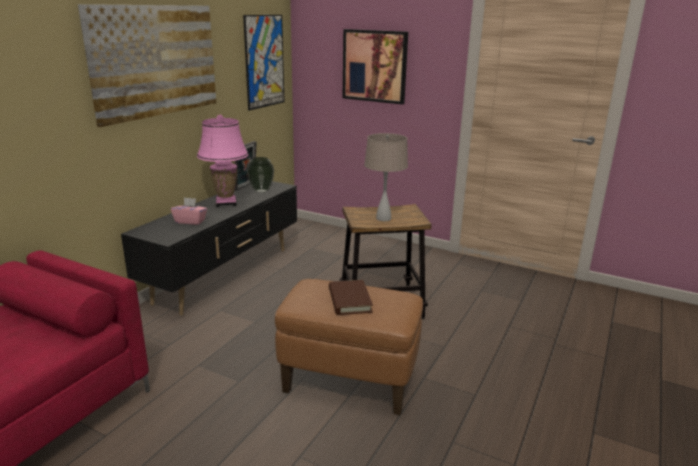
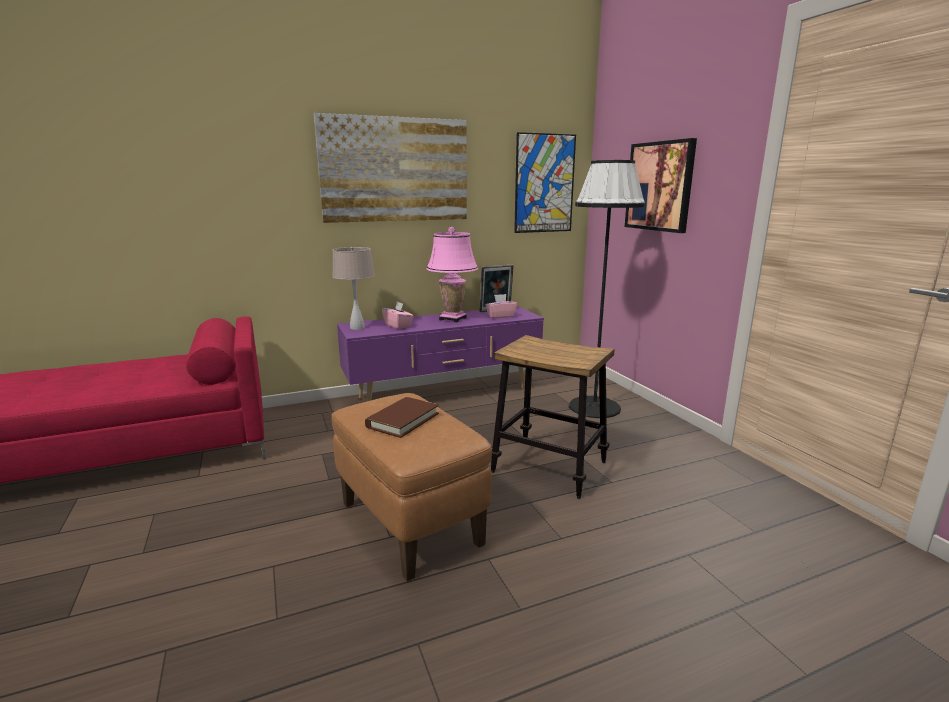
camera: 40 degrees right, 5 degrees down
(225, 275) = (444, 393): black tv stand -> purple tv stand
(261, 191) = (500, 316): vase -> pink tissue box
(352, 251) = (594, 407): none -> black floor lamp
(384, 218) = (548, 353): beige table lamp -> beige table lamp (357, 327)

